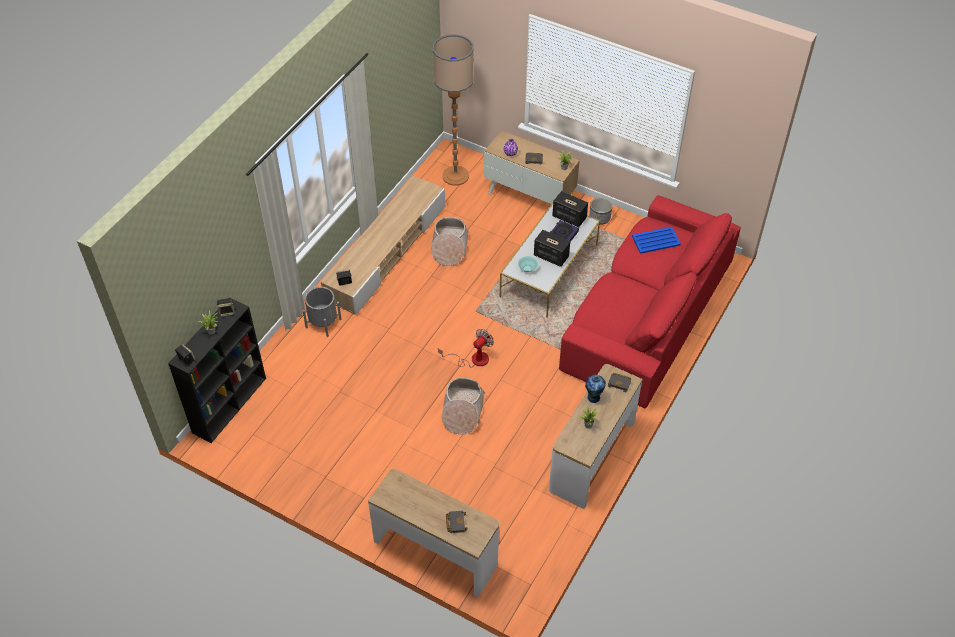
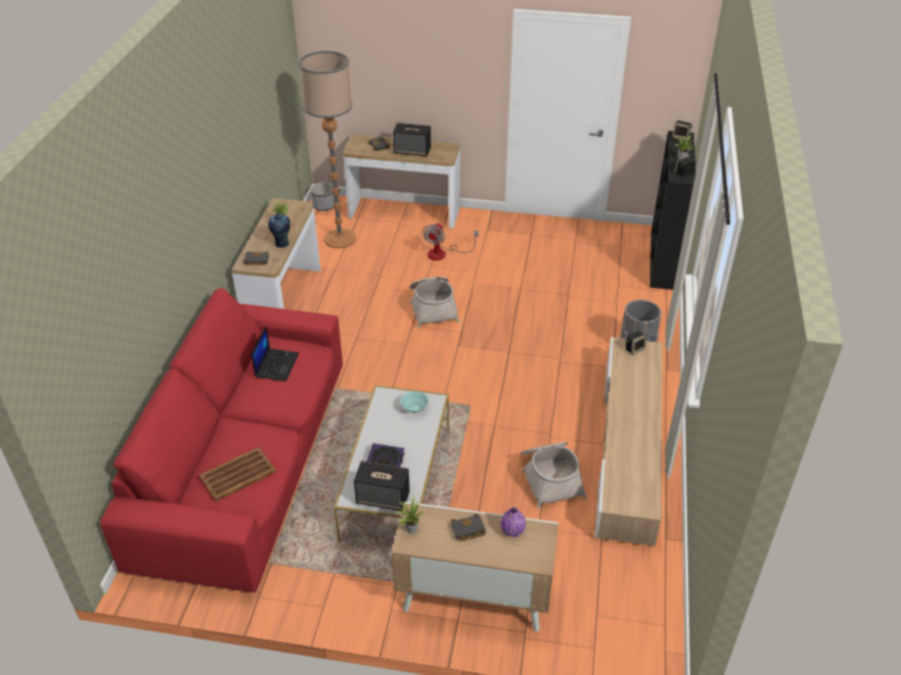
camera: 160 degrees right, 10 degrees down
(455, 176) = (614, 603): floor lamp -> floor lamp (340, 239)
(473, 359) = (446, 355): fan -> fan (443, 253)
(550, 256) = (389, 432): speaker -> speaker (412, 151)
(600, 218) = (346, 594): planter -> planter (324, 206)
(617, 313) = (276, 365): none -> laptop
(655, 240) = (238, 474): blue tray -> brown tray

